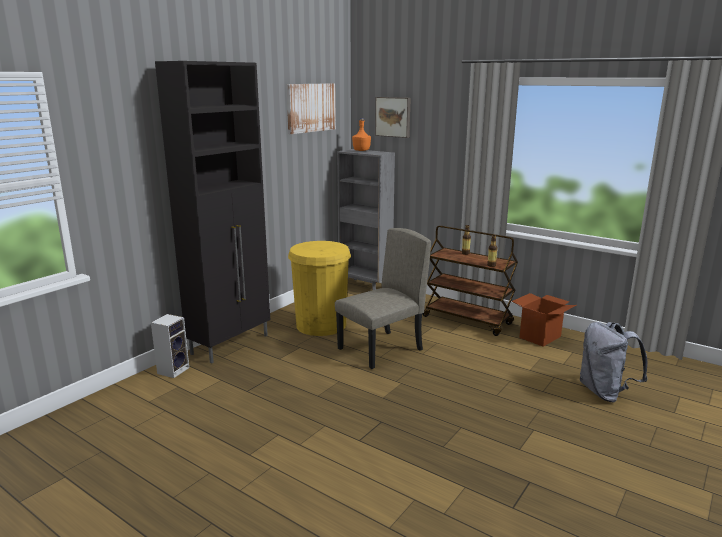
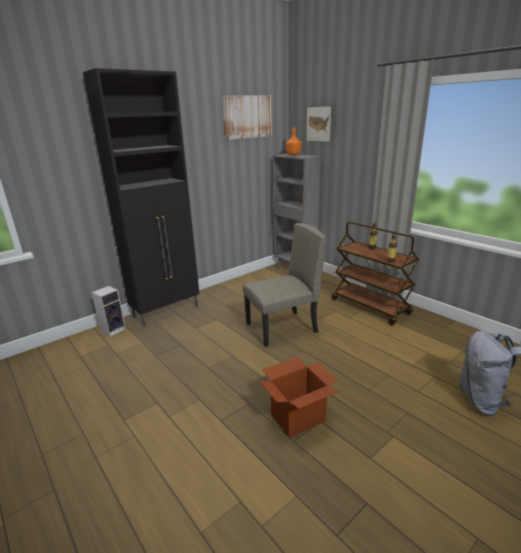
camera: 15 degrees right, 5 degrees up
(321, 325) = (244, 300): yellow trash can -> none
(540, 337) = (434, 330): cardboard box -> cardboard box (298, 417)

